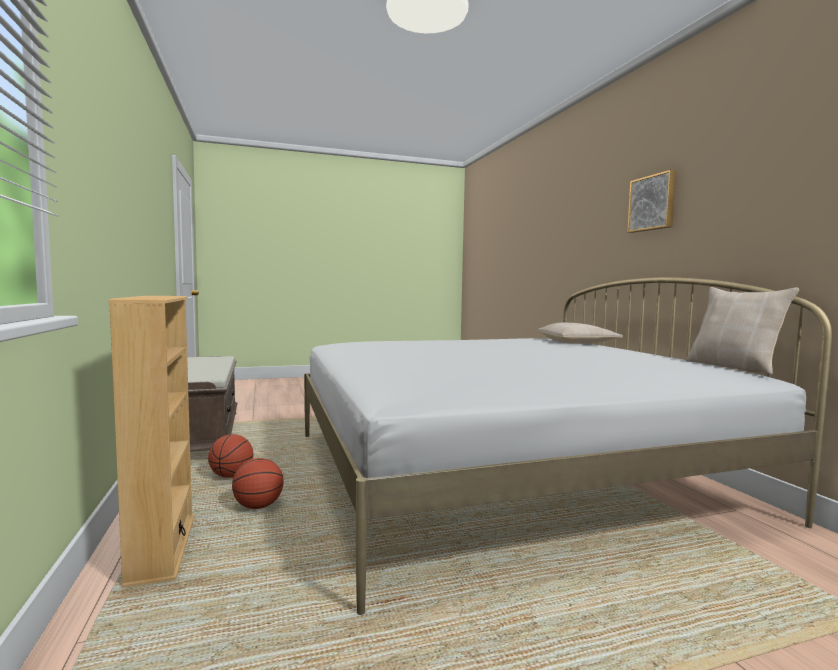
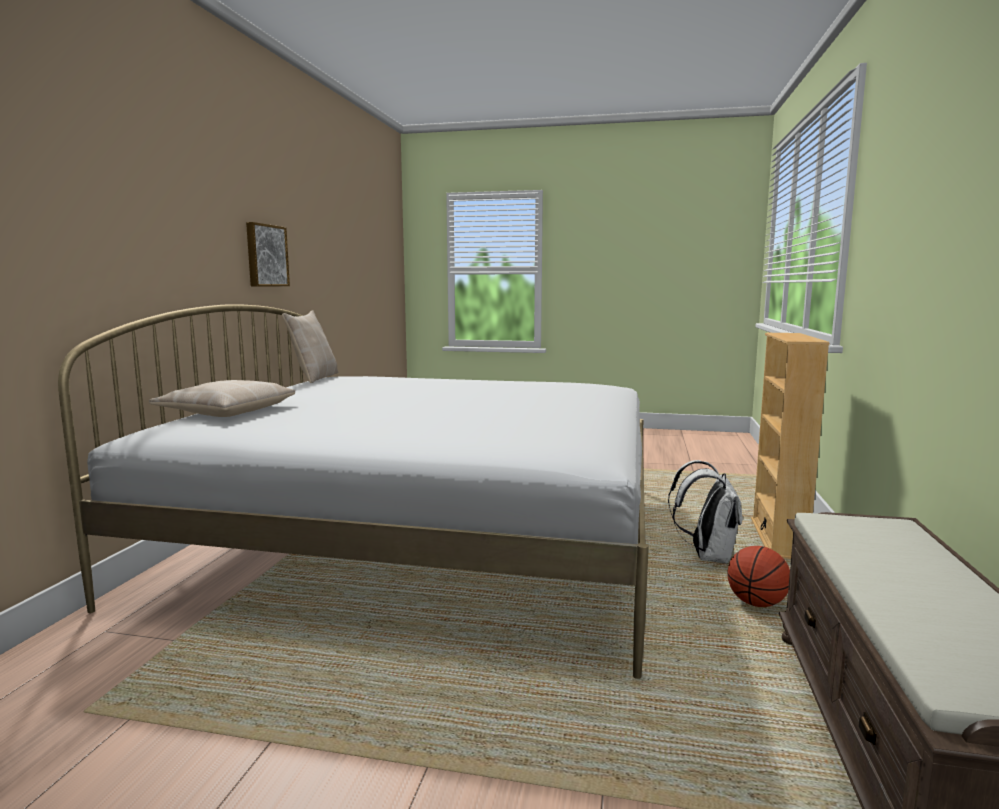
camera: 150 degrees left, 5 degrees up
(258, 506) = (707, 556): basketball -> white backpack
(652, 203) = (182, 200): picture -> picture (265, 255)

